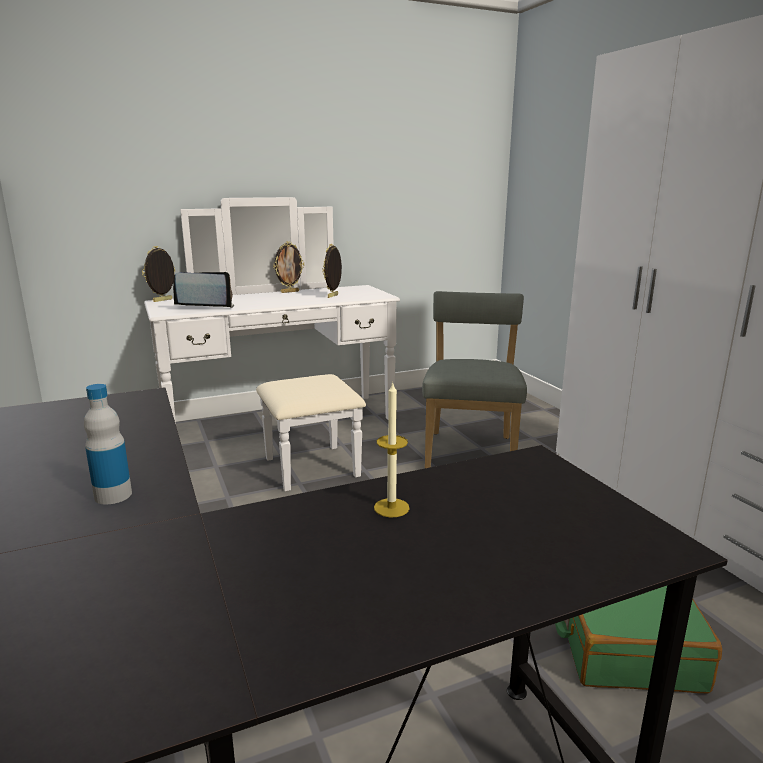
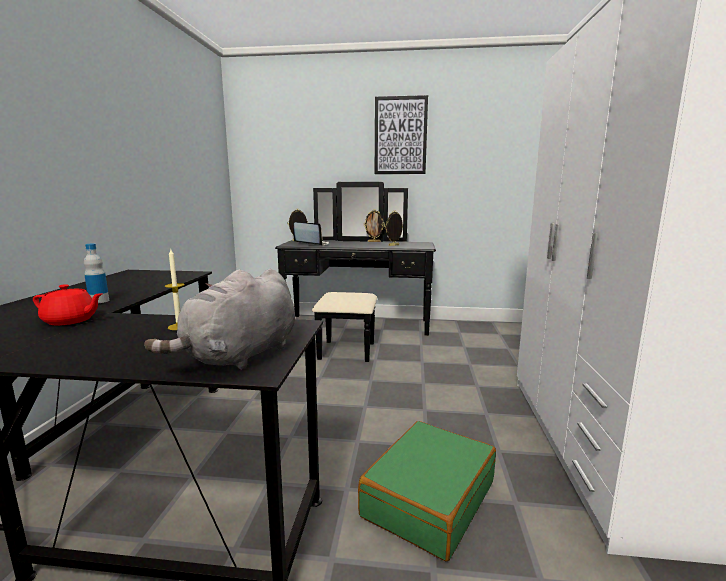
camera: 30 degrees right, 5 degrees down
(173, 552) = (70, 321): none -> red teapot
(288, 431) = (356, 330): white dresser -> black dresser
(315, 125) = (400, 136): none -> picture
(470, 450) = (460, 363): grey chair -> none
(590, 531) = (240, 356): none -> grey plush toy

